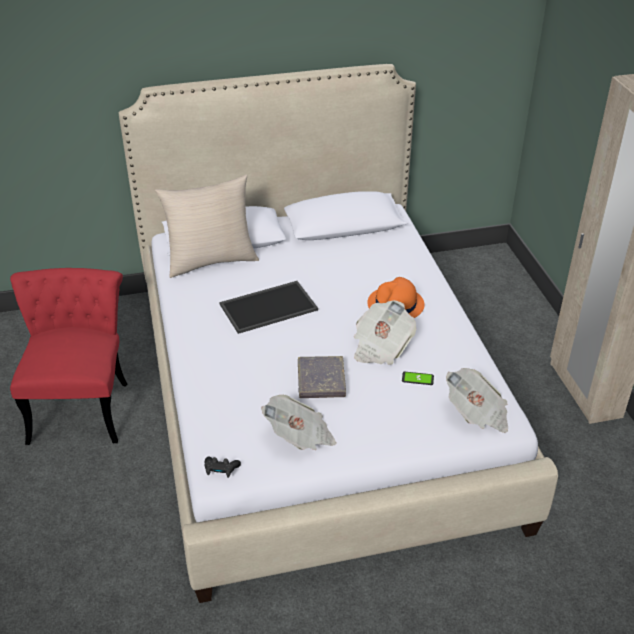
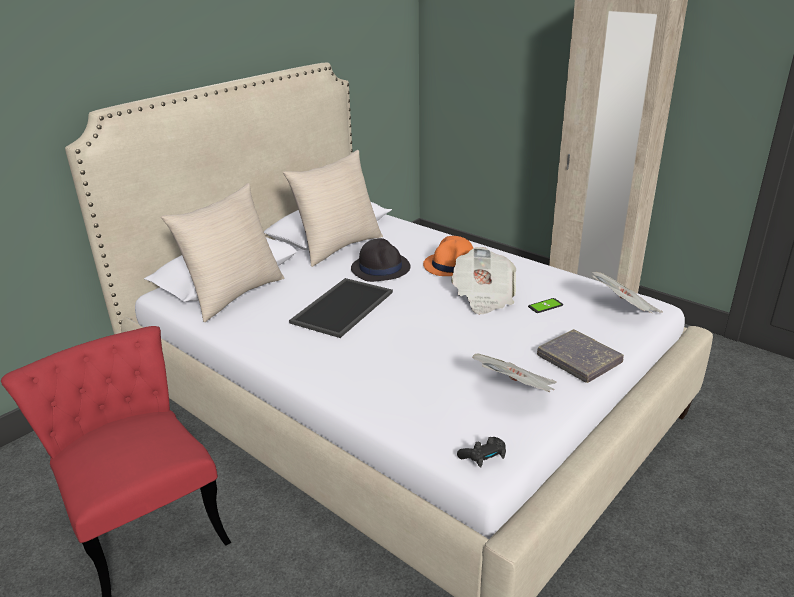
camera: 35 degrees left, 10 degrees down
(321, 380) = (471, 340): grey book -> grey book (579, 360)
(330, 245) = (338, 247): none -> beige pillow
(338, 282) = (380, 268): none -> black hat

